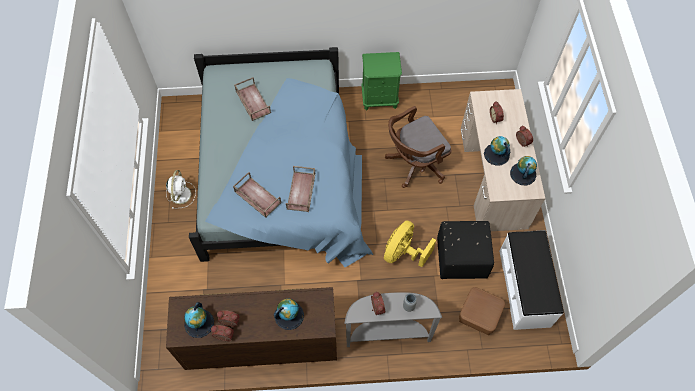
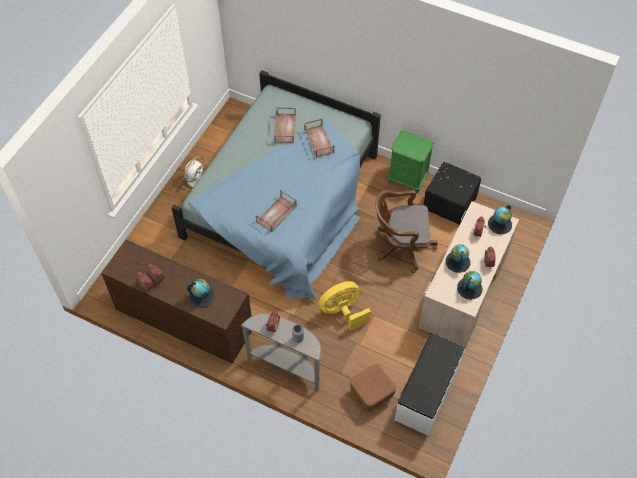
camera: 30 degrees right, 5 degrees down
(199, 323) = (134, 268): globe -> globe (500, 224)
(257, 197) = (239, 201): brown tray -> brown tray (318, 141)
(462, 258) = (390, 341): black ottoman -> black ottoman (450, 204)

